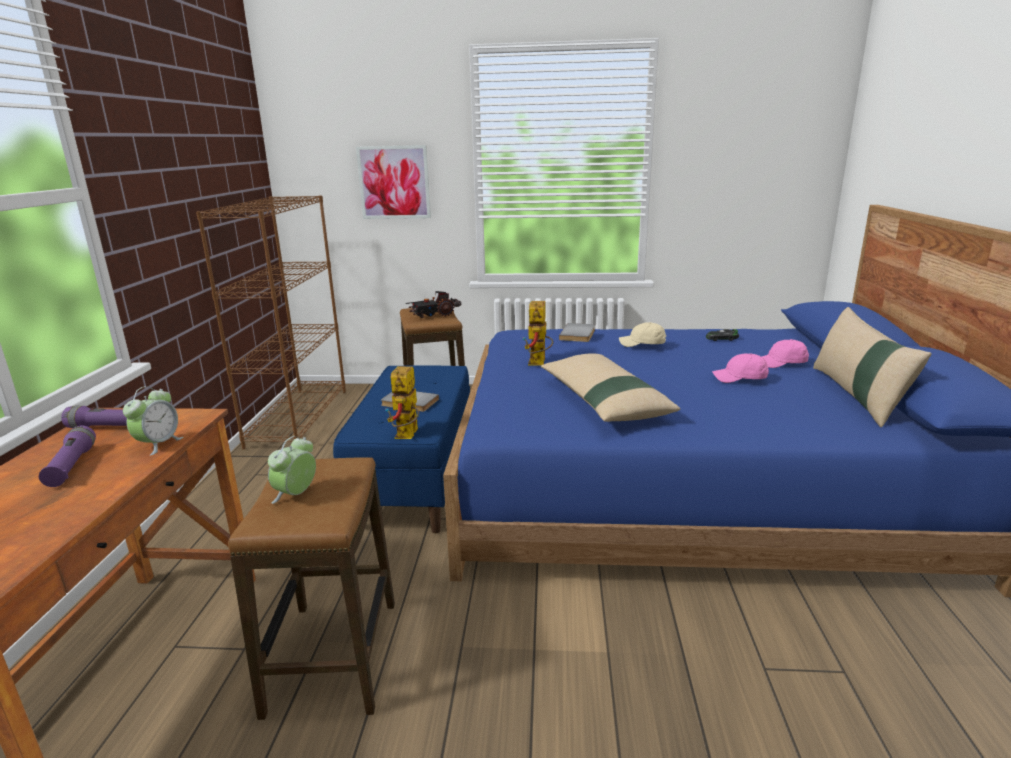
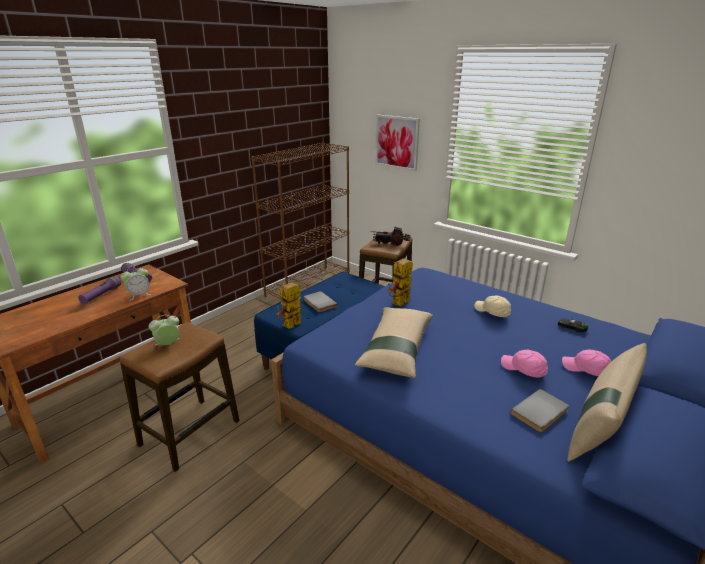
camera: 35 degrees right, 5 degrees up
(579, 334) = (456, 288): grey book -> grey book (541, 413)

